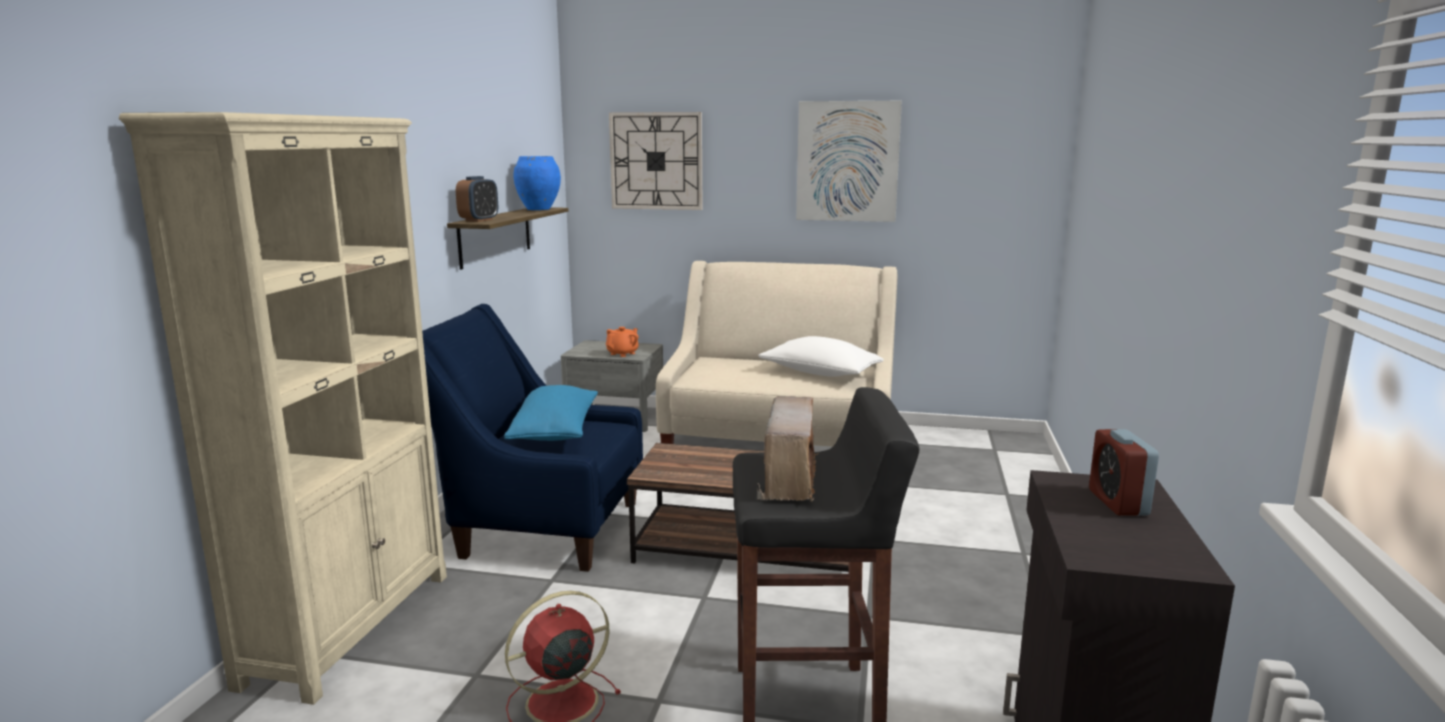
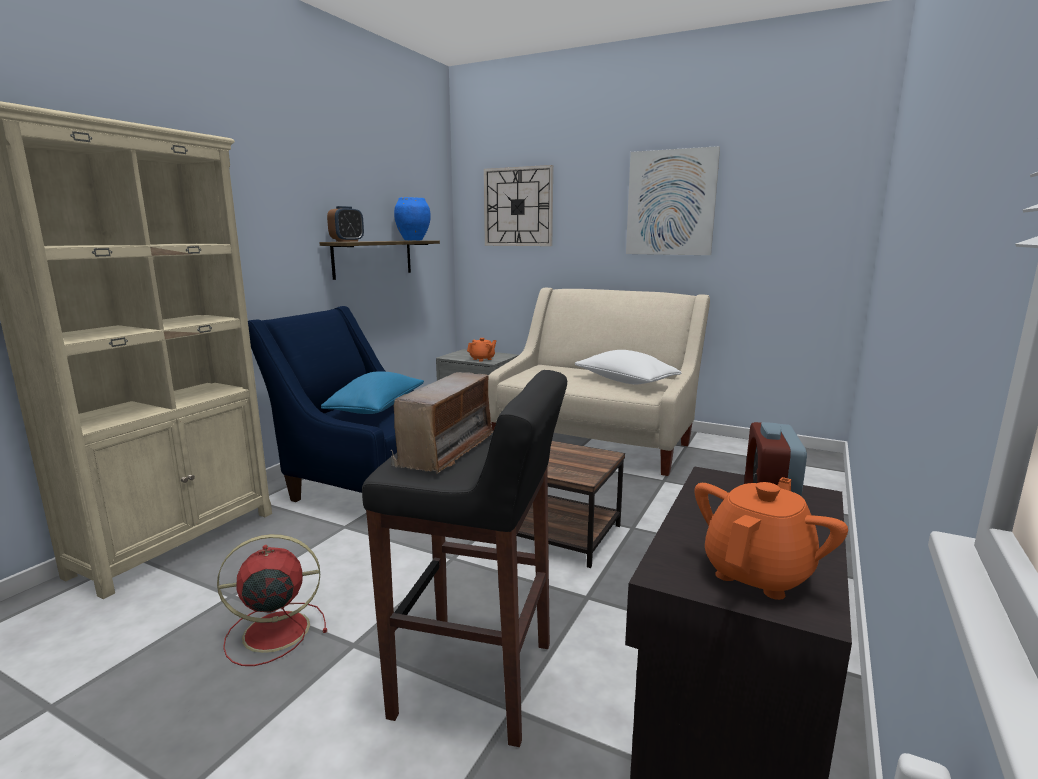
camera: 15 degrees right, 0 degrees up
(1147, 550) = (758, 573): none -> orange teapot

